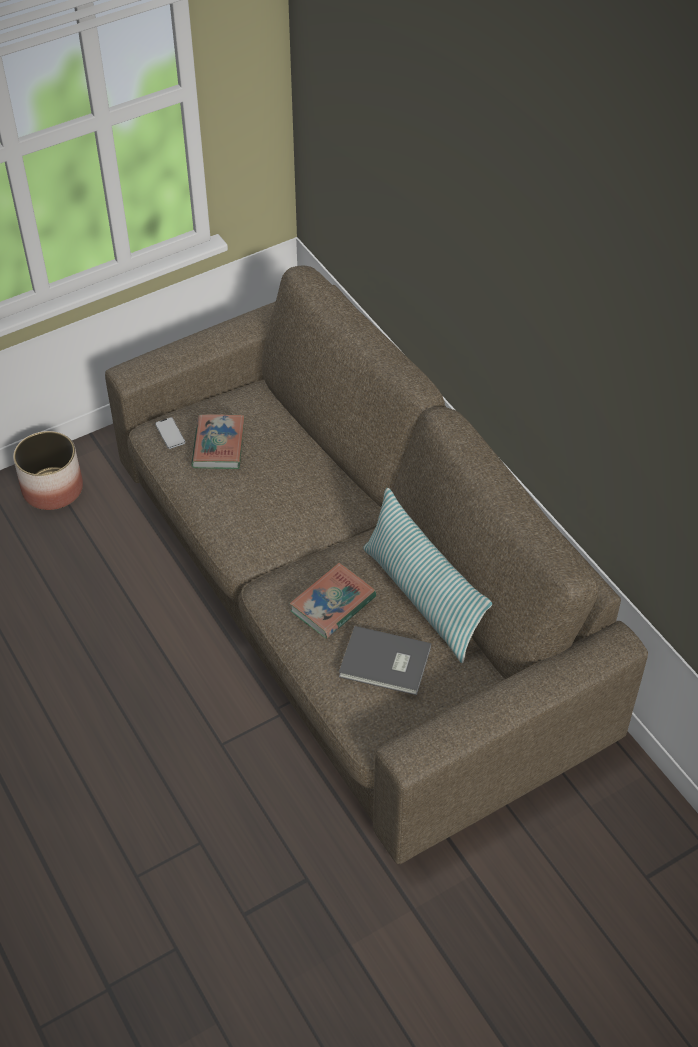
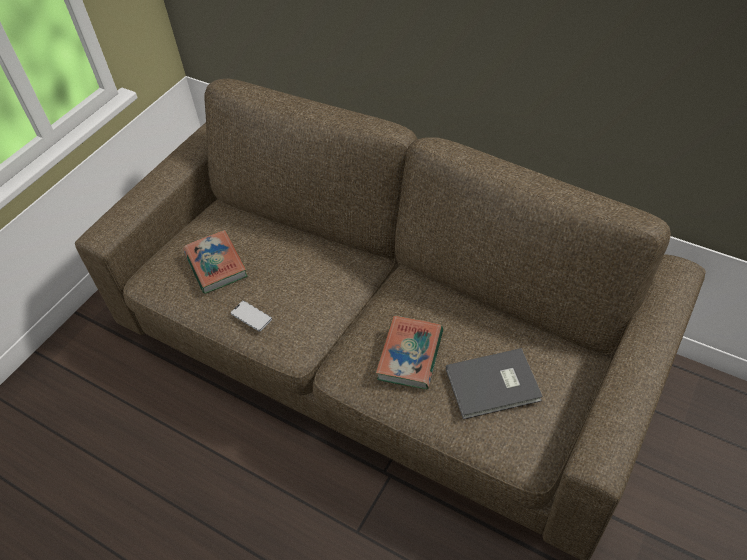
camera: 25 degrees left, 0 degrees up
(53, 488) = (65, 374): planter -> none
(170, 433) = (164, 274): phone -> phone (251, 316)
(422, 598) = (475, 314): pillow -> none

